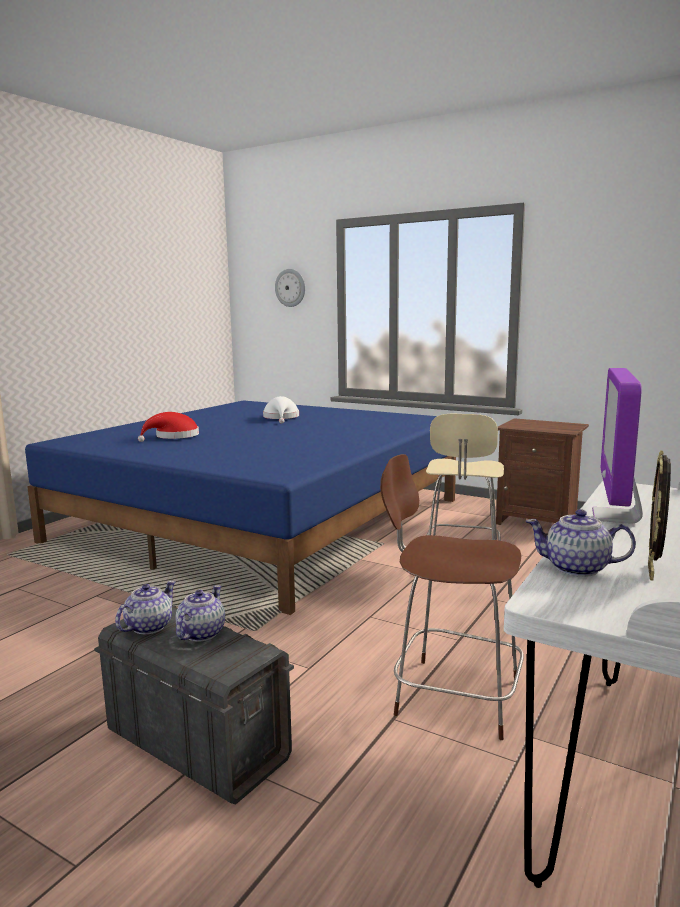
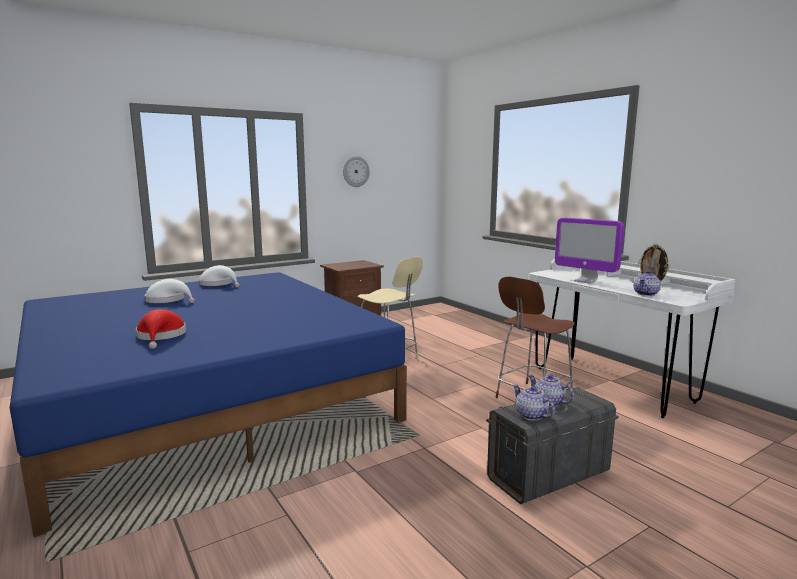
camera: 65 degrees left, 0 degrees up
(290, 288) = (70, 168): wall clock -> wall clock (355, 171)
(360, 415) = (218, 284): none -> white hat

